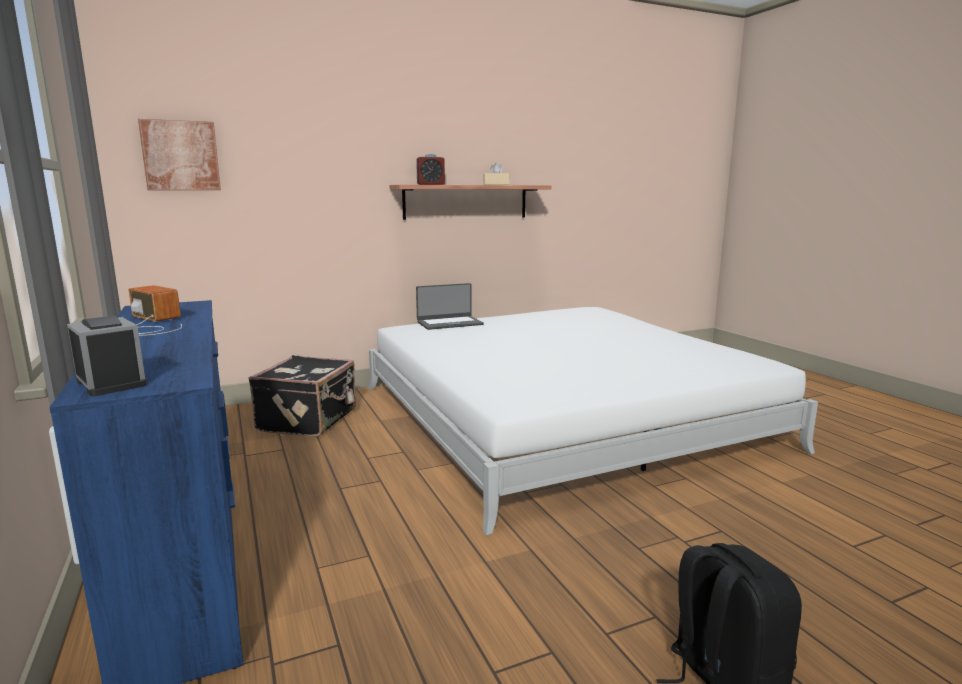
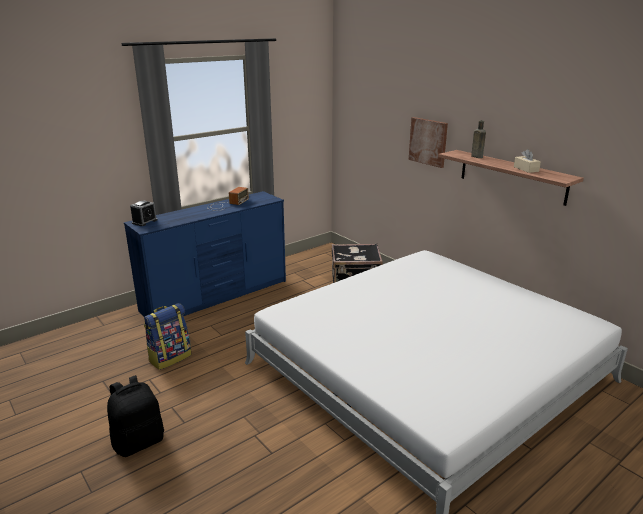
camera: 75 degrees right, 10 degrees up
(181, 156) = (359, 112): picture -> picture (428, 142)
(415, 634) = (170, 357): none -> backpack
(430, 184) = (476, 156): alarm clock -> brown bottle
(449, 323) = (456, 268): laptop -> none

